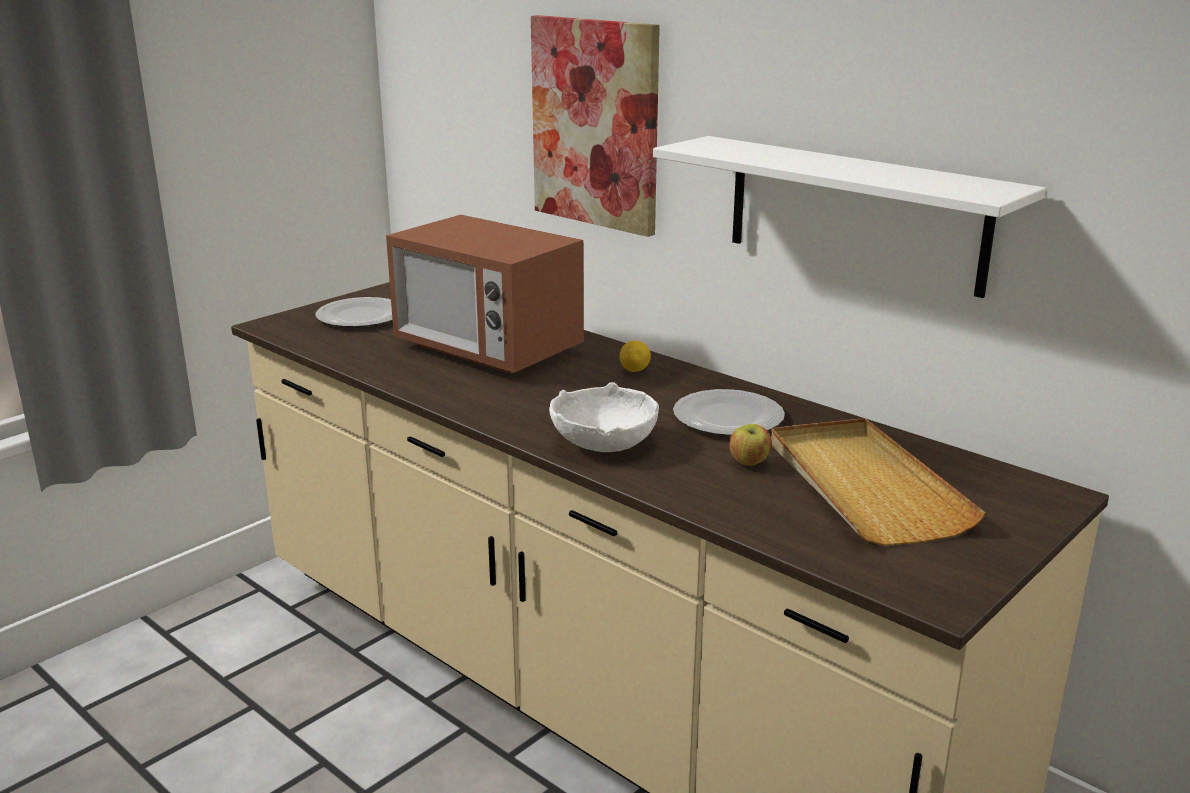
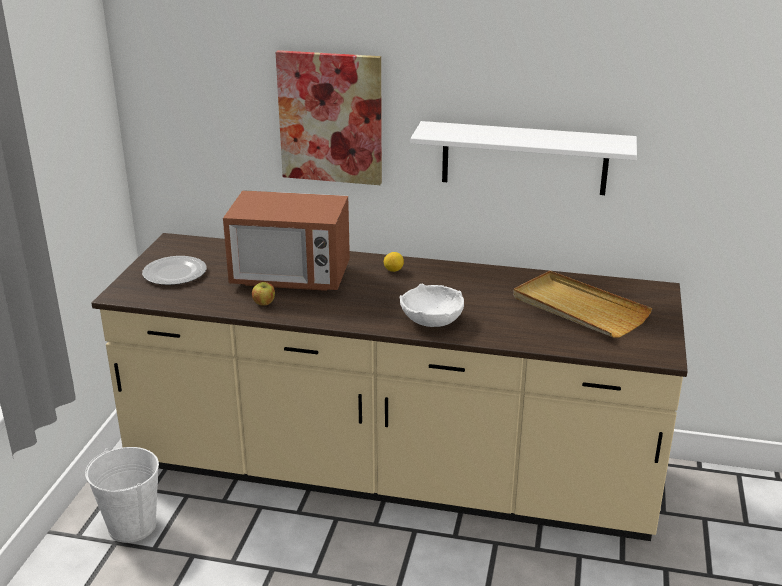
camera: 30 degrees left, 5 degrees up
(229, 643) = (132, 525): none -> white bucket
(729, 417) = (476, 287): plate -> none
(749, 463) = (515, 311): apple -> apple (264, 303)

